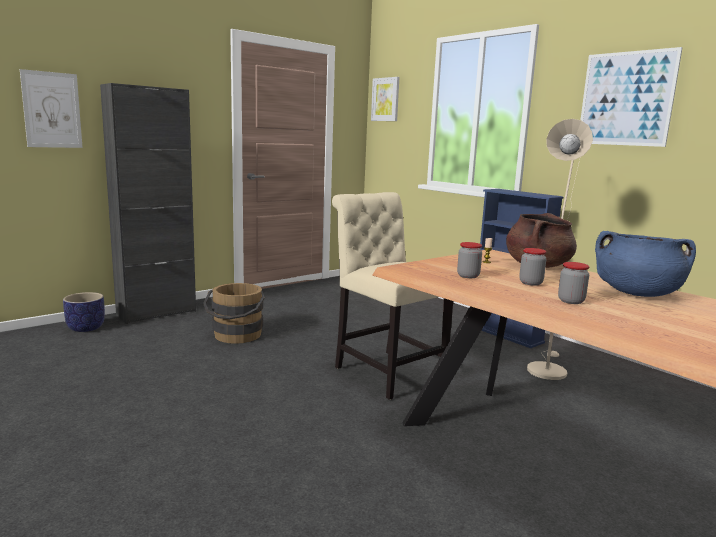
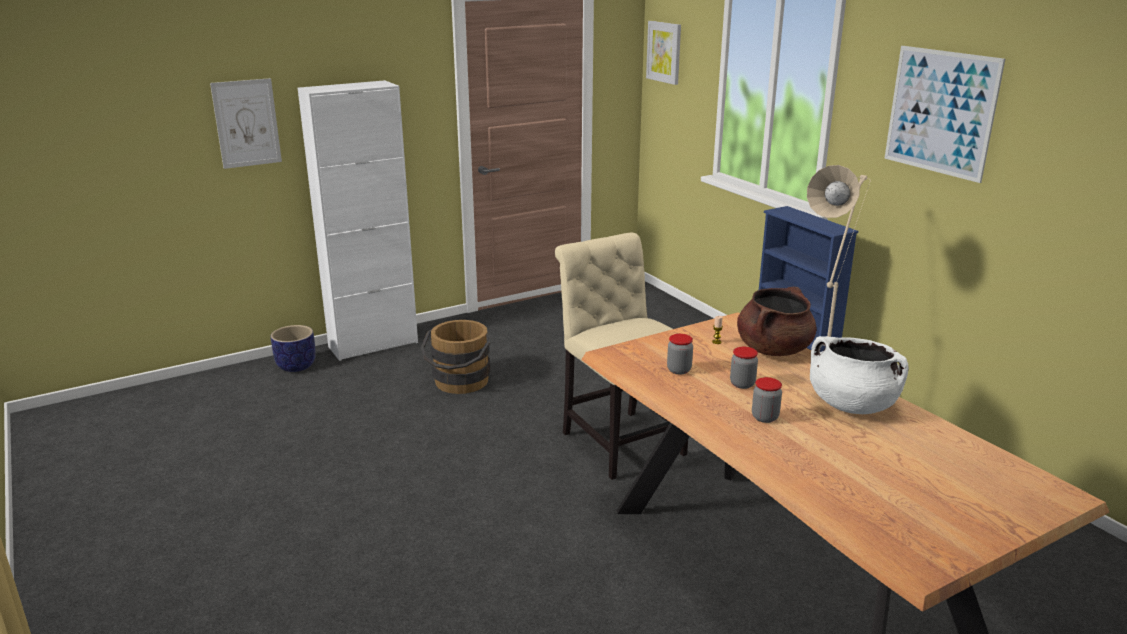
camera: 10 degrees right, 10 degrees up
(156, 313) = (373, 344): black cabinet -> white cabinet
(636, 293) = (851, 405): blue cooking pot -> white cooking pot

